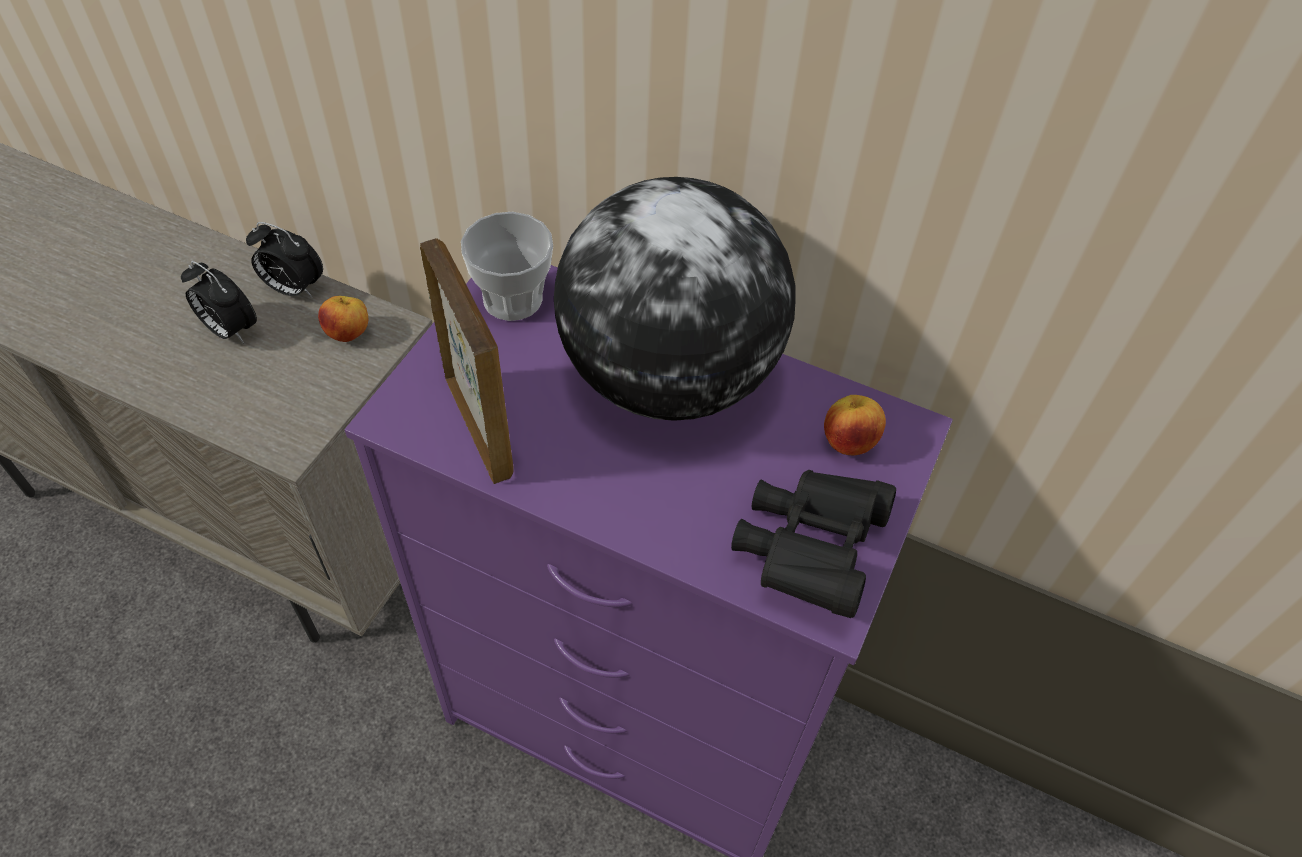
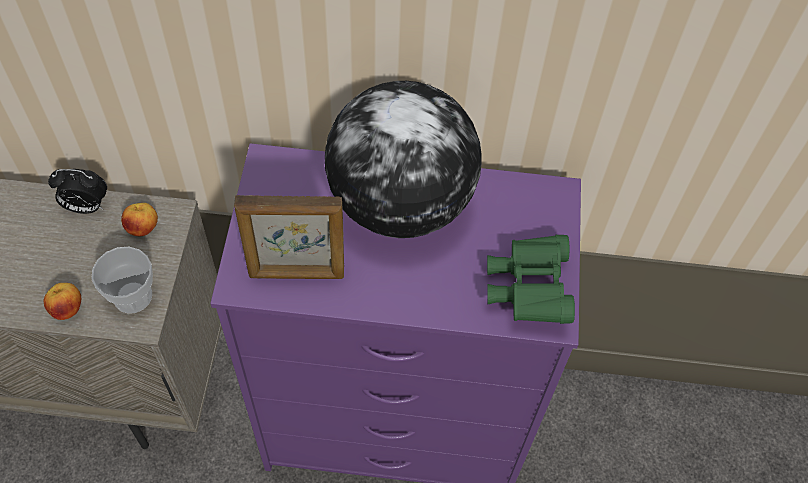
camera: 20 degrees left, 5 degrees up
(230, 330) = (55, 251): alarm clock -> none
(479, 426) = (297, 273): picture frame -> picture frame turned 135 degrees clockwise
(512, 299) = (277, 180): cup -> cup (132, 296)
(809, 550) = (528, 288): black binoculars -> green binoculars
(848, 442) = (525, 213): apple -> apple (68, 309)

